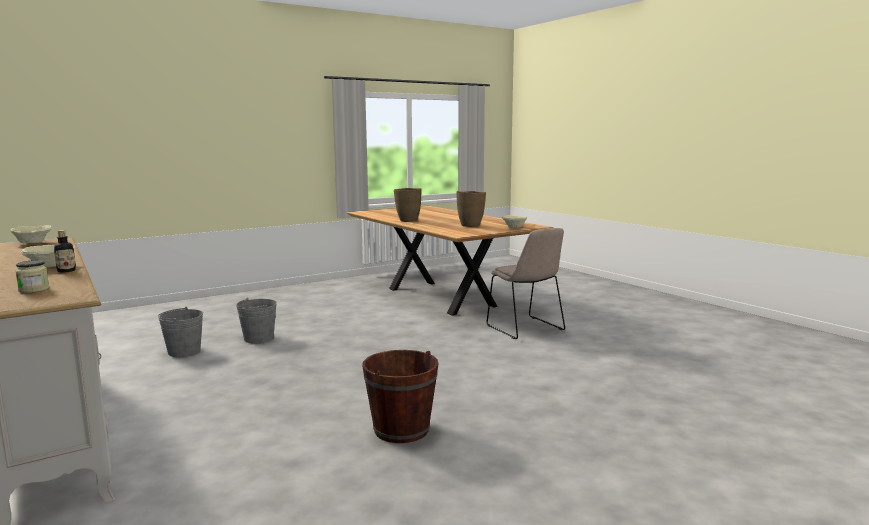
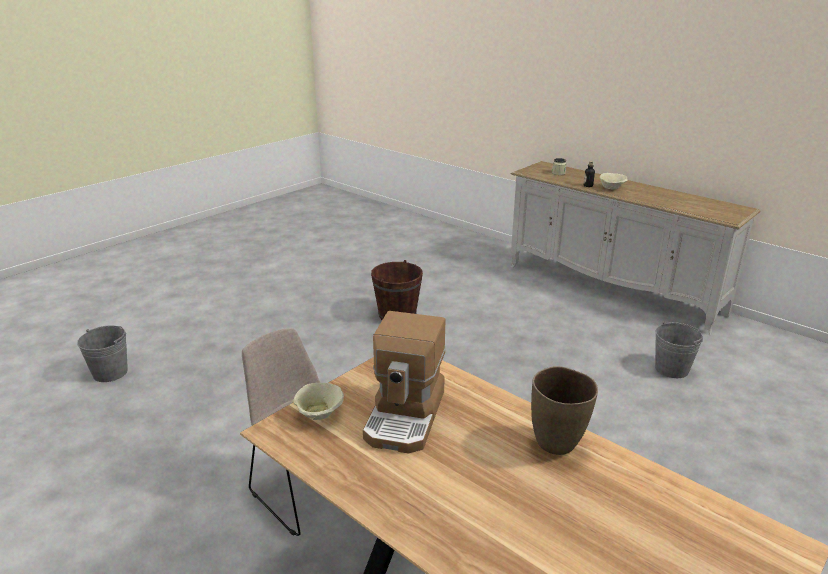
camera: 165 degrees right, 15 degrees up
(33, 243) = (727, 212): beige bowl -> none
(258, 338) = (635, 404): grey bucket -> grey bucket (110, 373)
(470, 226) = (406, 416): brown vase -> coffee machine

